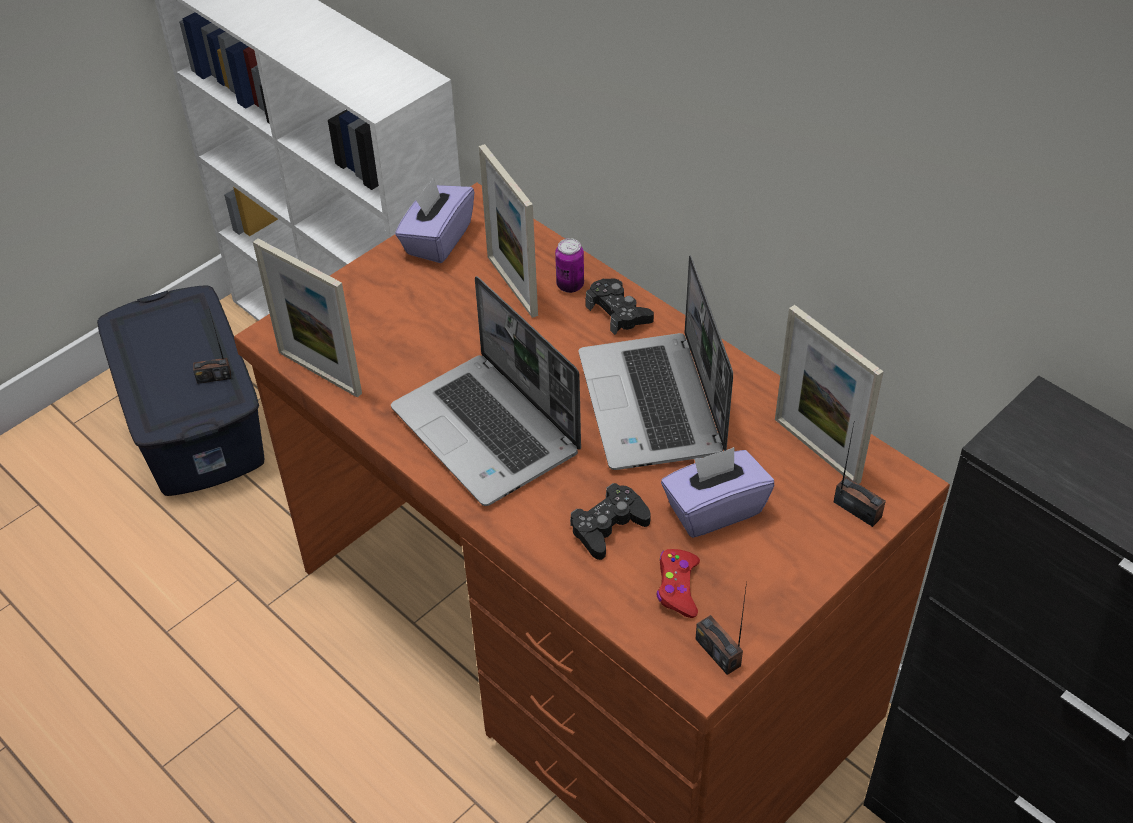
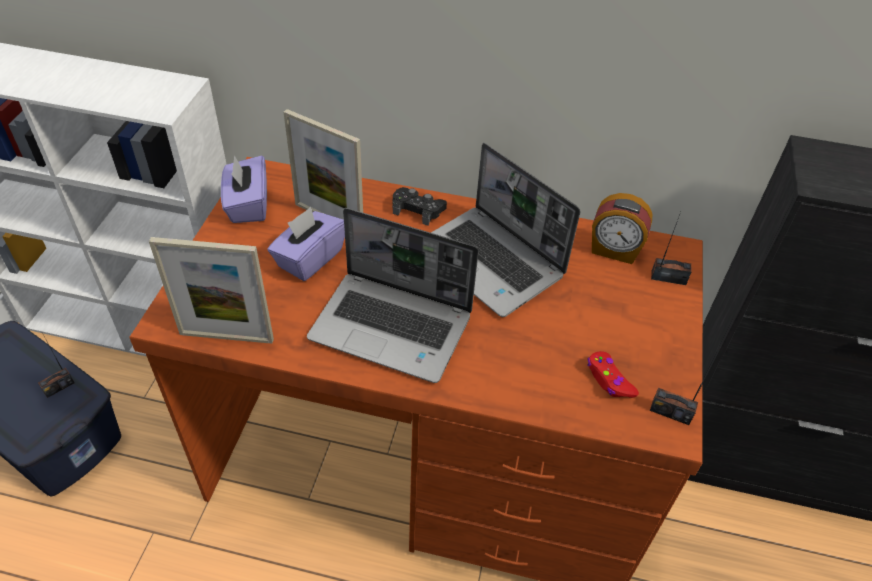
camera: 35 degrees left, 0 degrees up
(570, 285) = (370, 203): can -> none
(608, 527) = (530, 358): black game controller -> none
(714, 509) = (586, 315): purple tissue box -> purple tissue box (309, 258)
(816, 450) = (614, 250): picture frame -> alarm clock

